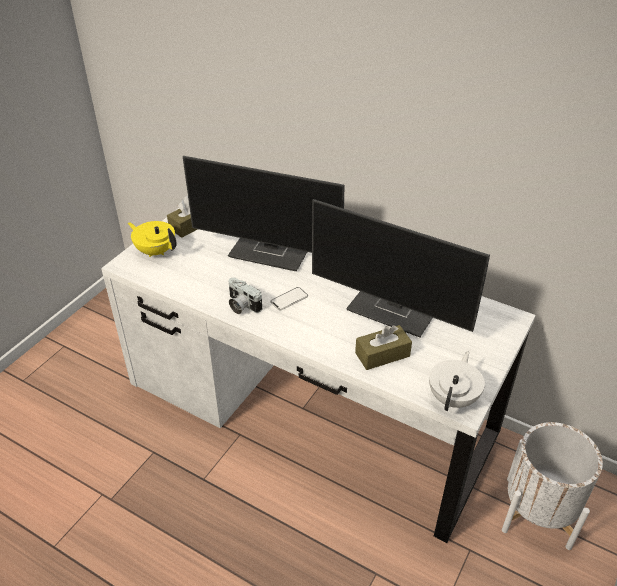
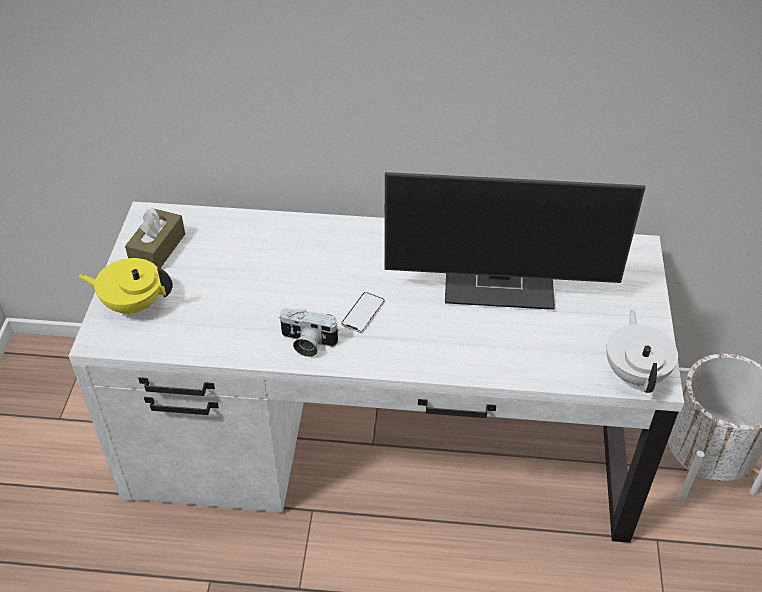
camera: 25 degrees left, 5 degrees up
(272, 252) = (297, 253): monitor -> none
(382, 354) = (523, 347): brown tissue box -> none

